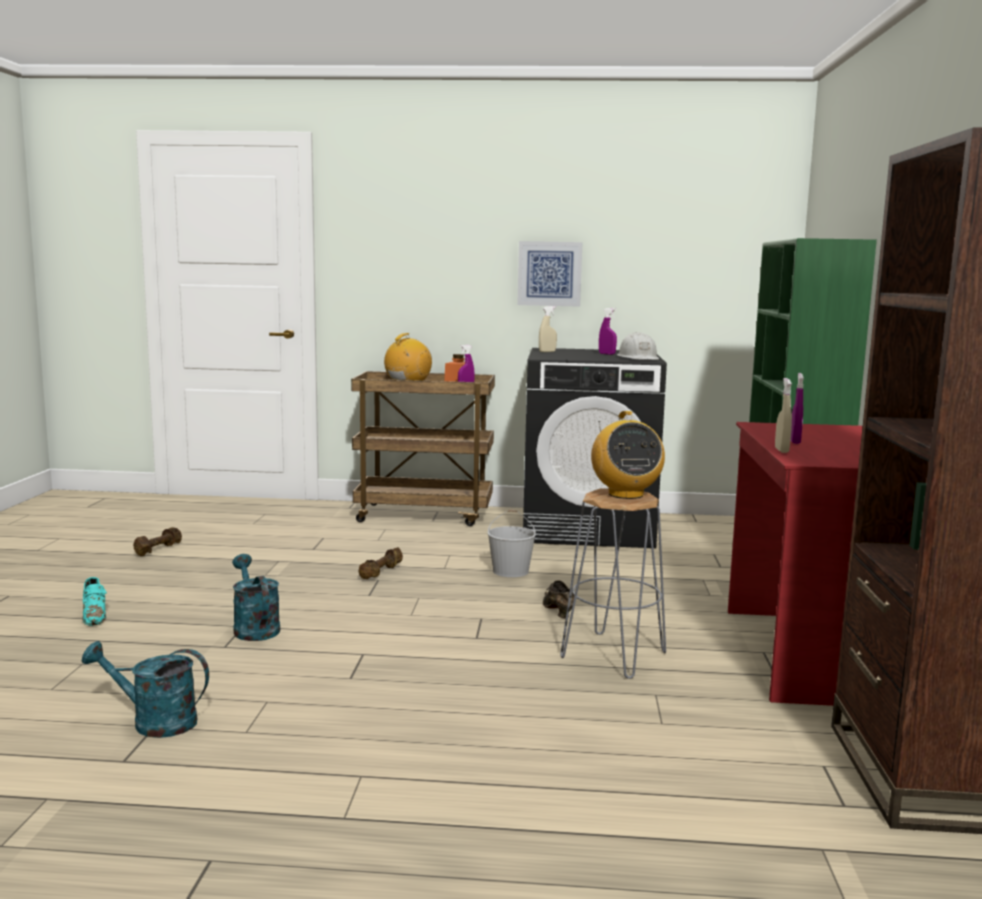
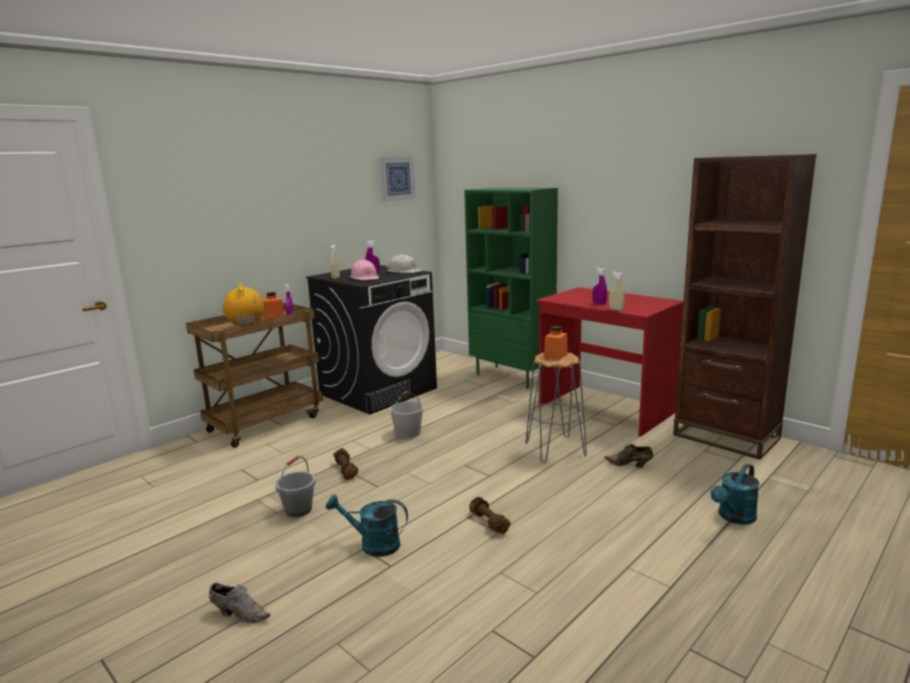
camera: 50 degrees left, 5 degrees up
(95, 616) = (239, 614): turquoise shoe -> grey shoe
(154, 722) = (485, 628): turquoise watering can -> turquoise watering can (734, 517)
(157, 550) = (130, 545): brown dumbbell -> brown dumbbell (488, 522)
(280, 580) = (298, 509): none -> grey bucket
(549, 273) = (306, 220): picture -> picture (396, 178)
(557, 612) = (484, 442): brown shoe -> brown shoe (630, 465)
(572, 355) = (365, 277): none -> pink hard hat
(625, 494) = (555, 355): radio -> orange jar

